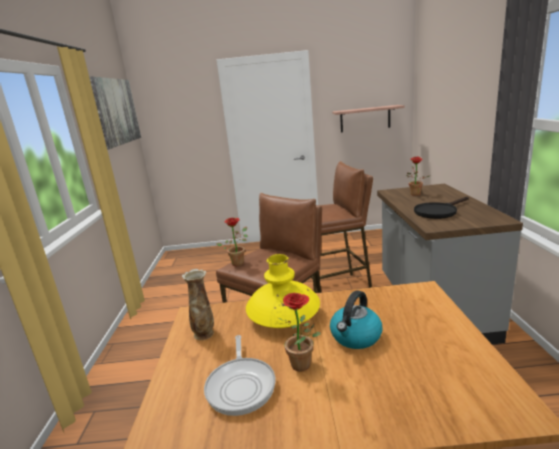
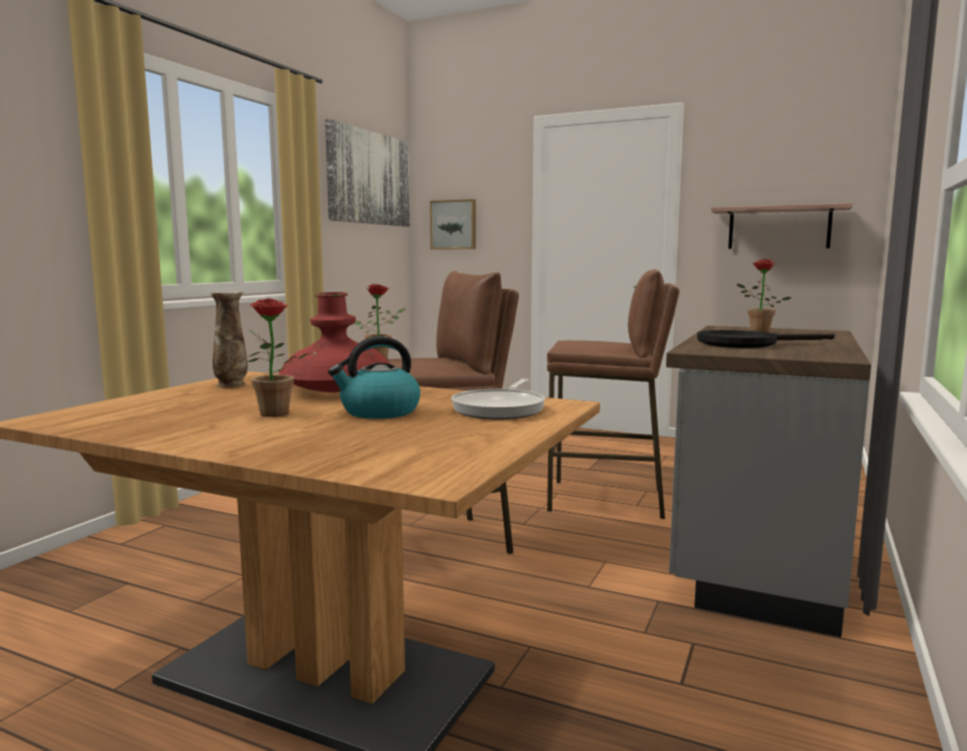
camera: 25 degrees right, 10 degrees down
(171, 133) = (454, 225): none -> picture
(241, 385) = (189, 411): frying pan -> frying pan (501, 409)
(283, 316) = (336, 390): yellow vase -> red vase

